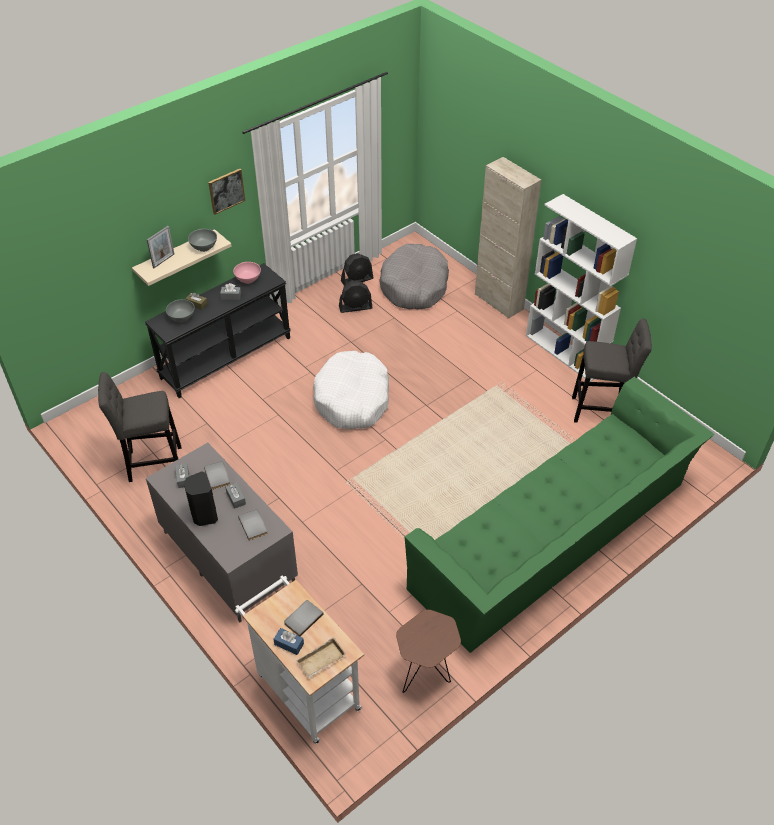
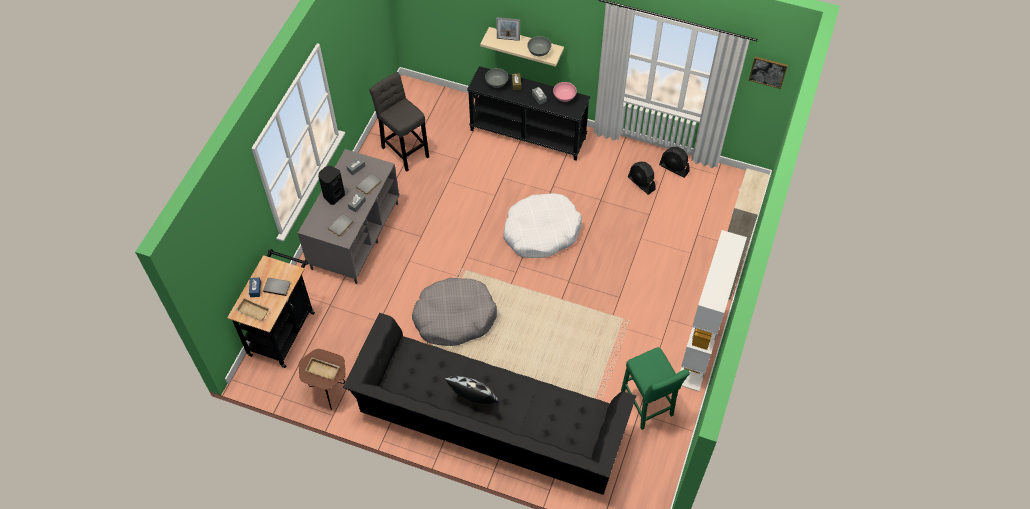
camera: 60 degrees right, 10 degrees up
(226, 191) = (581, 28): picture -> picture (768, 71)
(304, 688) = (283, 329): white cart -> black cart
(414, 286) = (697, 210): grey dog bed -> grey dog bed (454, 317)
(431, 636) = (323, 369): none -> beige tray
(546, 516) = (473, 398): none -> pillow
(554, 539) = (490, 424): green sofa -> black sofa
(601, 411) = (647, 406): grey stool -> green stool

